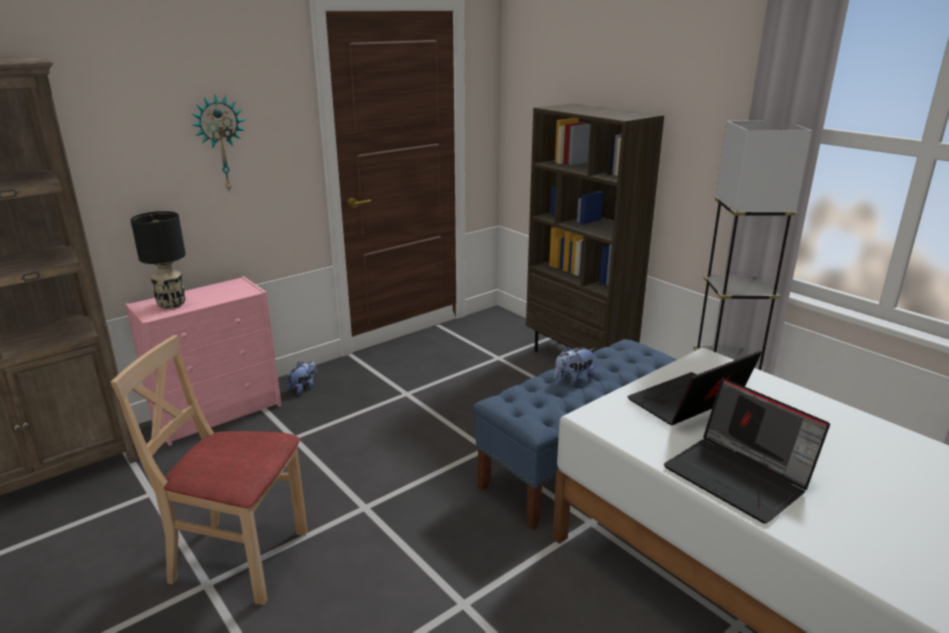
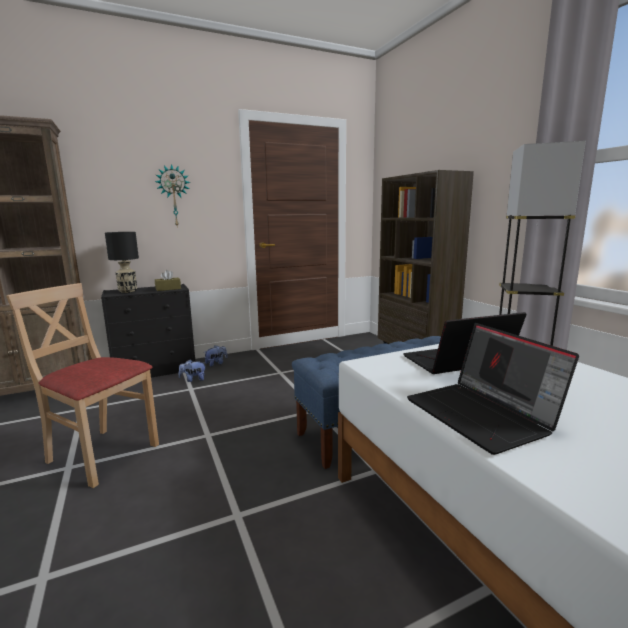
camera: 15 degrees right, 10 degrees down
(219, 413) = (156, 371): pink dresser -> black dresser
(232, 293) = (168, 289): none -> brown tissue box
(573, 379) = (378, 352): plush toy -> plush toy (193, 380)

